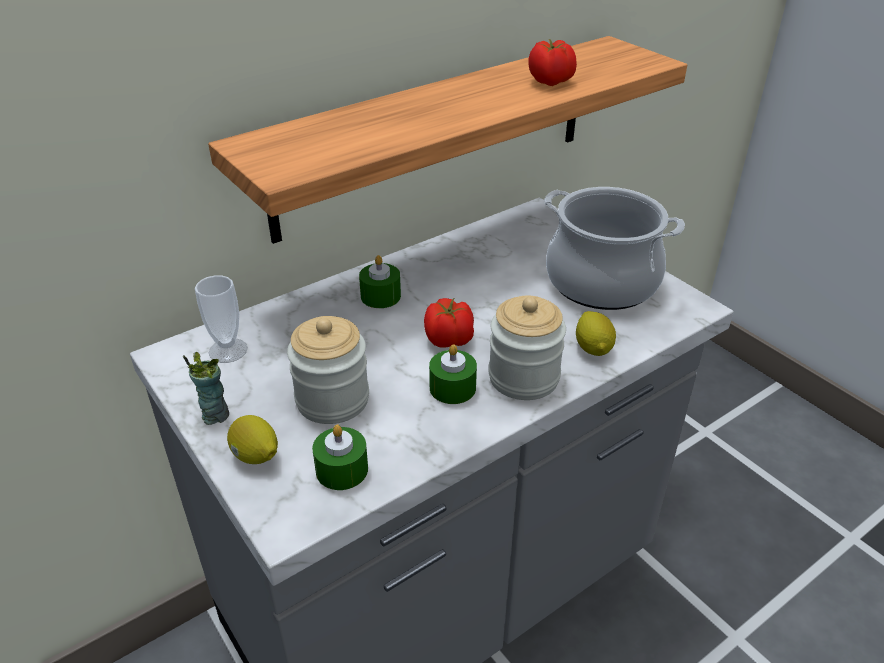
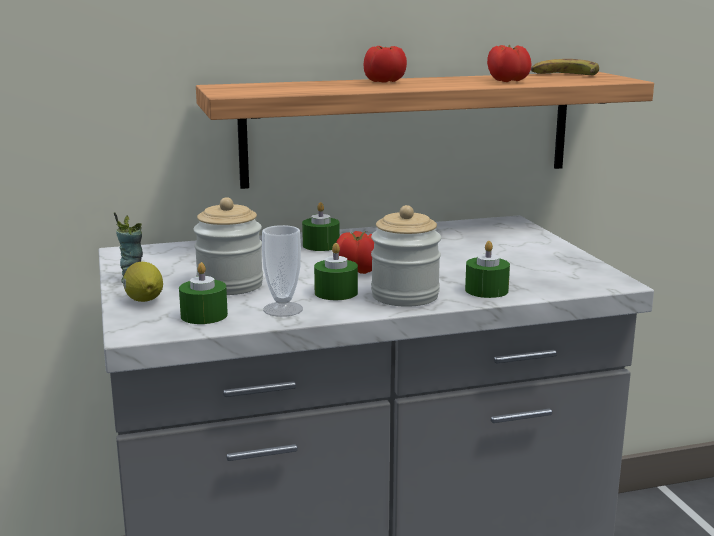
camera: 20 degrees right, 20 degrees down
(228, 350) = (172, 255): cup -> cup (283, 309)
(423, 101) = (384, 81): none -> tomato
(588, 53) = (564, 75): none -> banana
(593, 348) = (486, 290): lemon -> green candle
(601, 282) = (532, 260): cooking pot -> none

